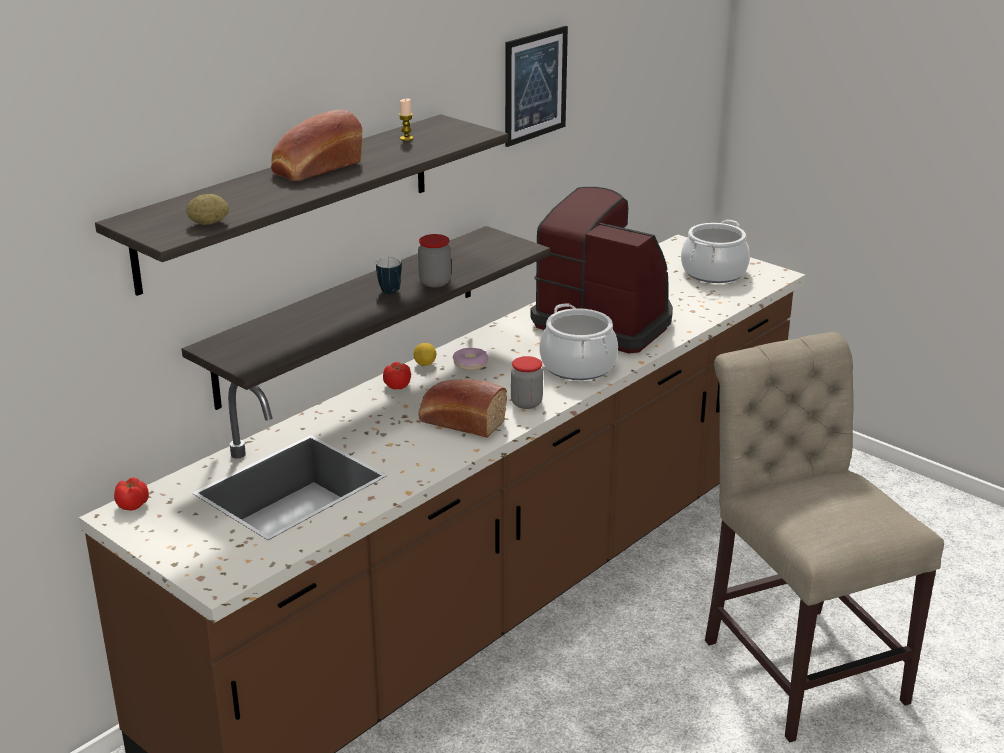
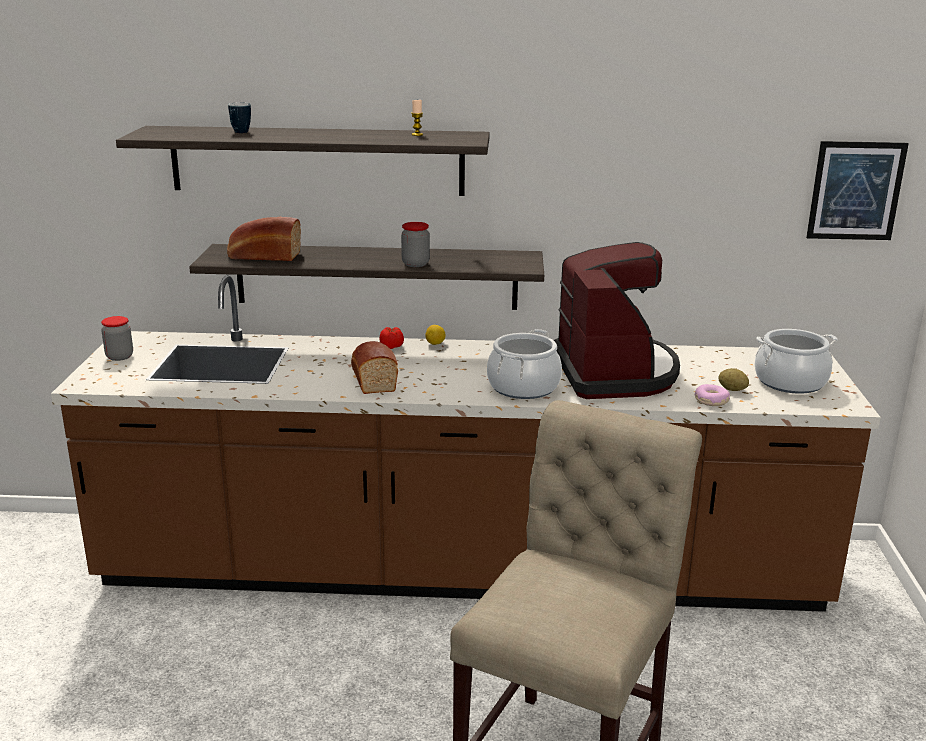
camera: 50 degrees right, 5 degrees down
(133, 505) = (143, 336): tomato -> none
(209, 223) = (176, 136): potato -> potato (732, 390)
(315, 168) = (315, 133): bread -> bread (263, 256)
(392, 293) = (377, 259): mug -> mug (239, 133)
(470, 365) = (460, 356): donut -> donut (711, 401)
(526, 403) = (435, 389): jar -> jar (119, 357)
(535, 85) = (616, 135): picture -> picture (855, 191)

